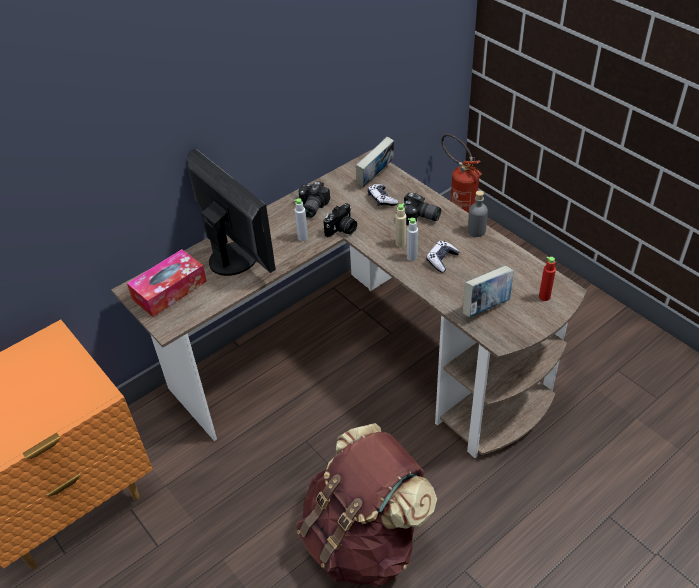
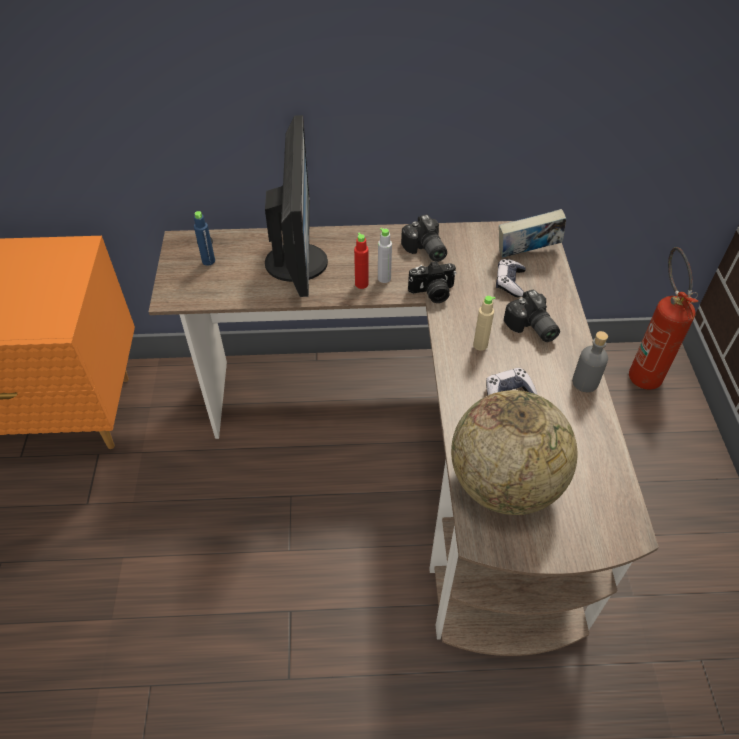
camera: 35 degrees right, 5 degrees up
(169, 290) = (208, 261): tissue box -> blue bottle
(311, 207) = (424, 250): camera -> camera turned 75 degrees counterclockwise
(363, 538) = (253, 637): brown backpack -> none
(412, 257) = (477, 368): grey bottle -> none
(486, 307) = (504, 484): book -> globe
(544, 297) = (591, 519): red bottle -> red bottle (361, 284)

